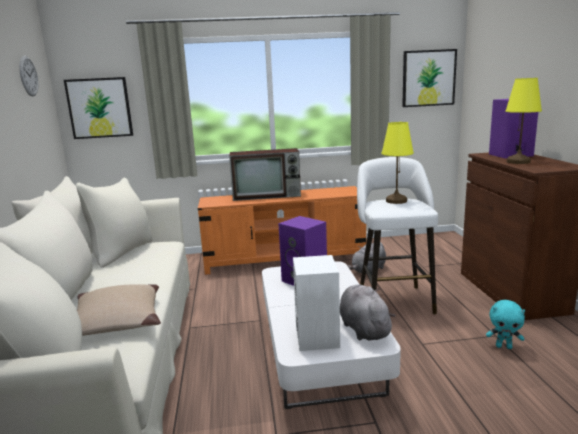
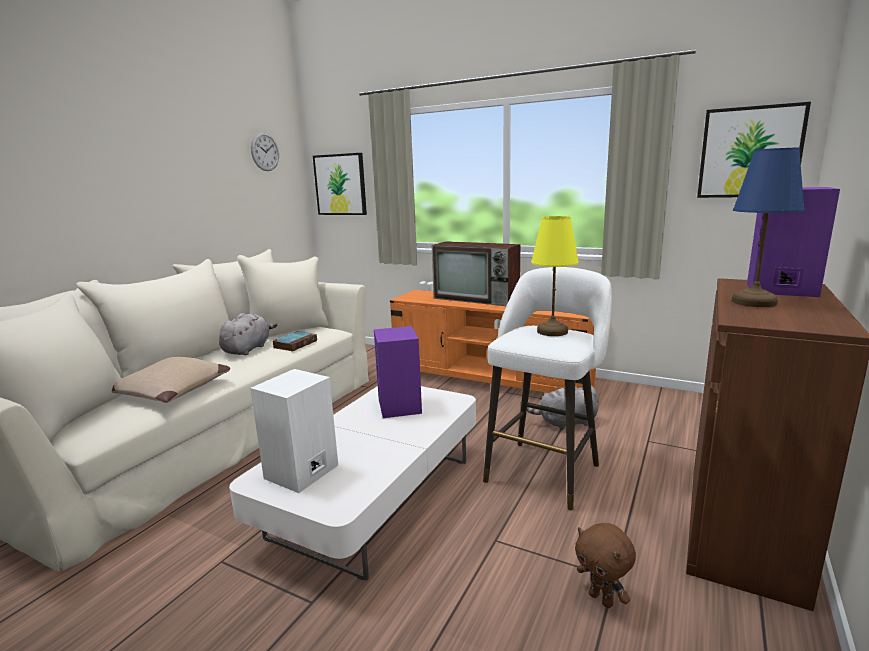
camera: 35 degrees right, 0 degrees up
(157, 259) = (295, 344): none -> book
(363, 328) = (356, 482): grey plush toy -> grey plush toy (248, 349)
(504, 346) = (602, 599): turquoise plush toy -> brown plush toy
(519, 162) = (755, 302): yellow table lamp -> blue table lamp

